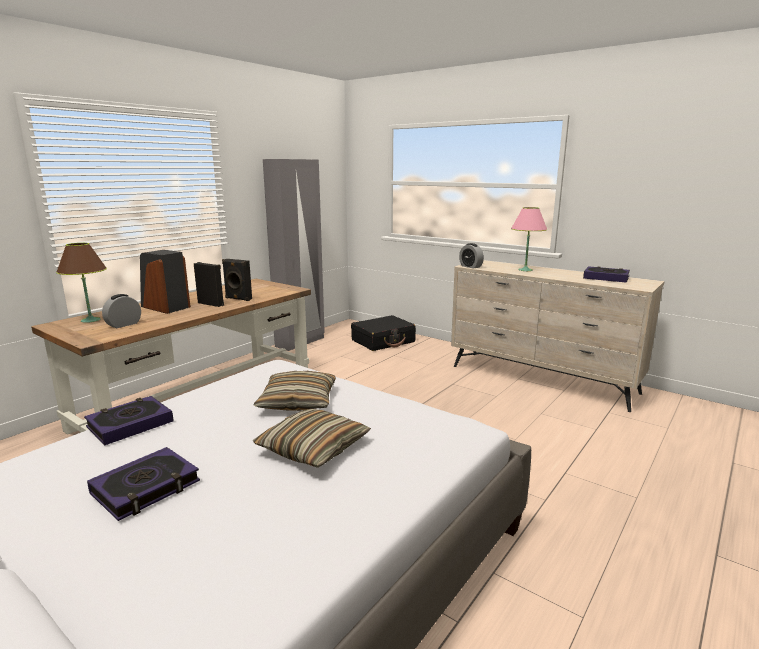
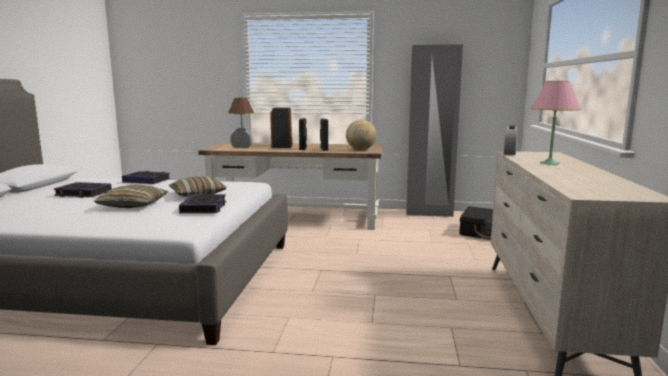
camera: 60 degrees right, 5 degrees down
(274, 290) = (361, 150): none -> globe
(606, 278) = (604, 183): book -> book (204, 208)

